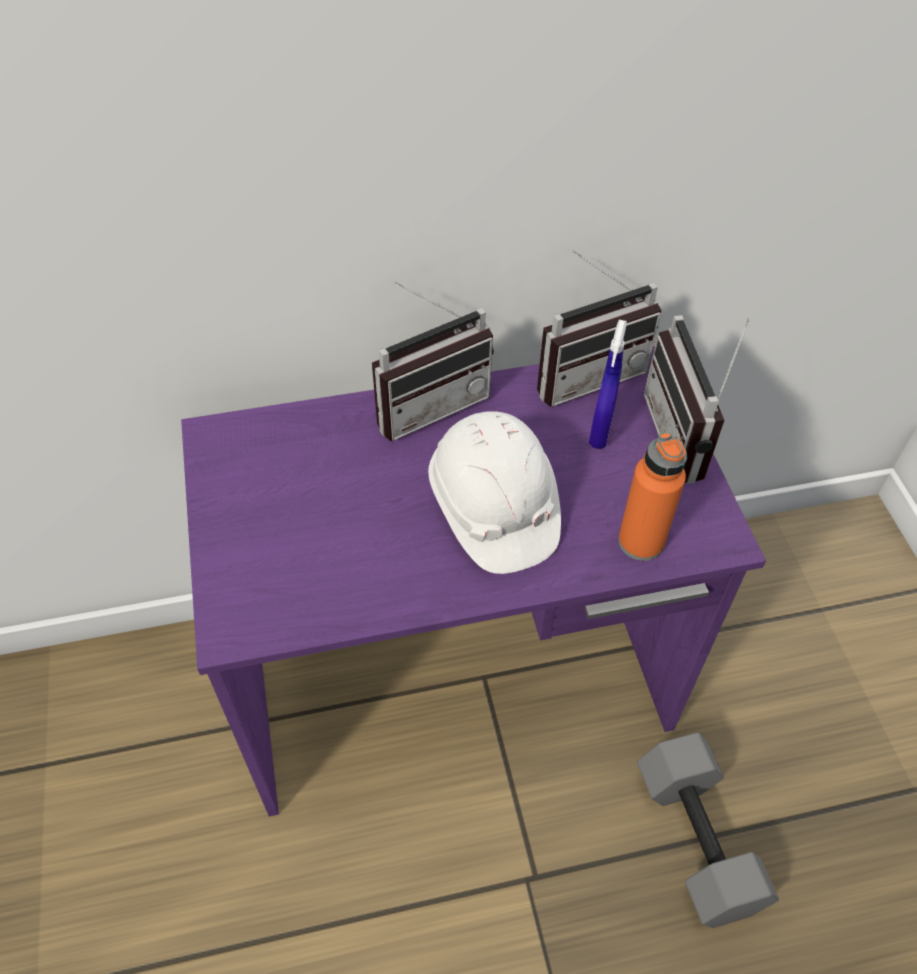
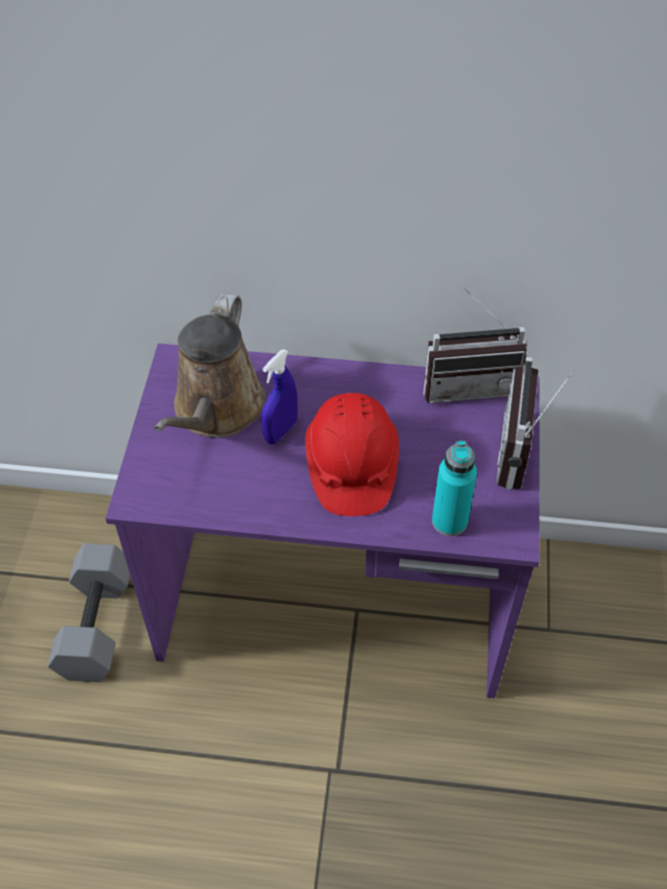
camera: 20 degrees right, 0 degrees up
(293, 484) = (216, 410): none -> brown watering can
(428, 402) = (338, 376): radio -> none
(493, 509) = (351, 467): white hard hat -> red hard hat
(600, 431) = (458, 431): blue spray bottle -> blue spray bottle (281, 431)
(641, 542) = (449, 521): orange bottle -> turquoise bottle
(700, 840) = (479, 788): grey dumbbell -> grey dumbbell (98, 626)

